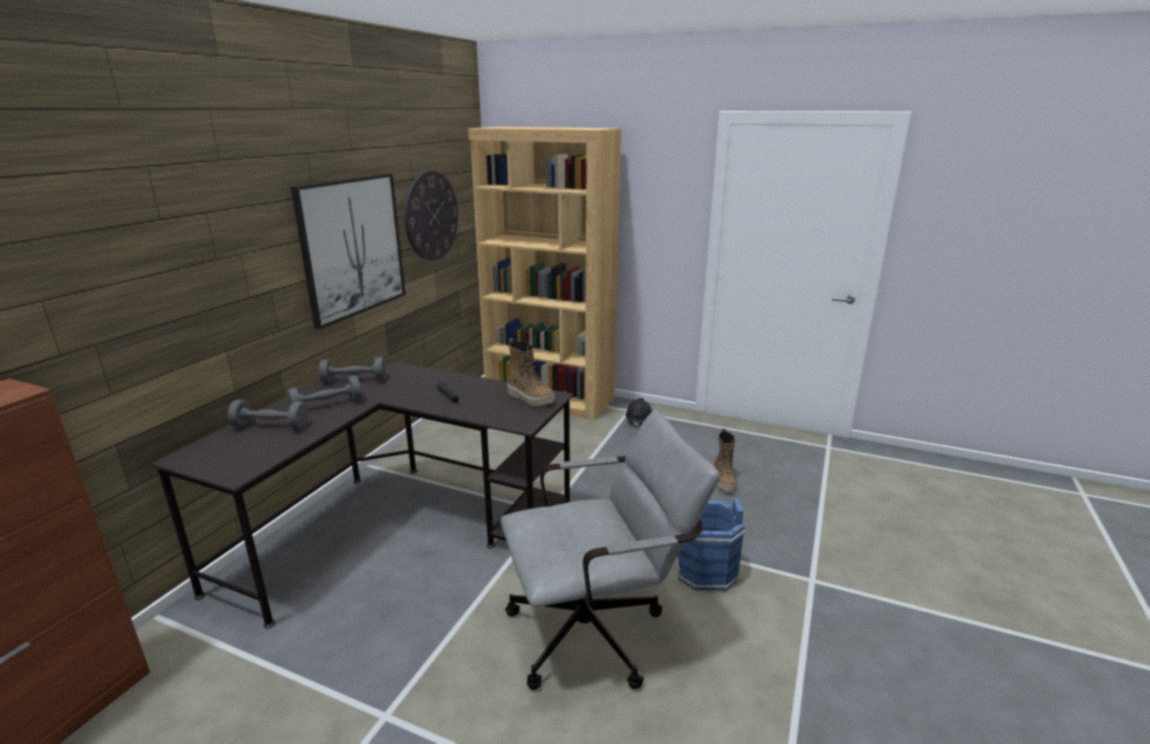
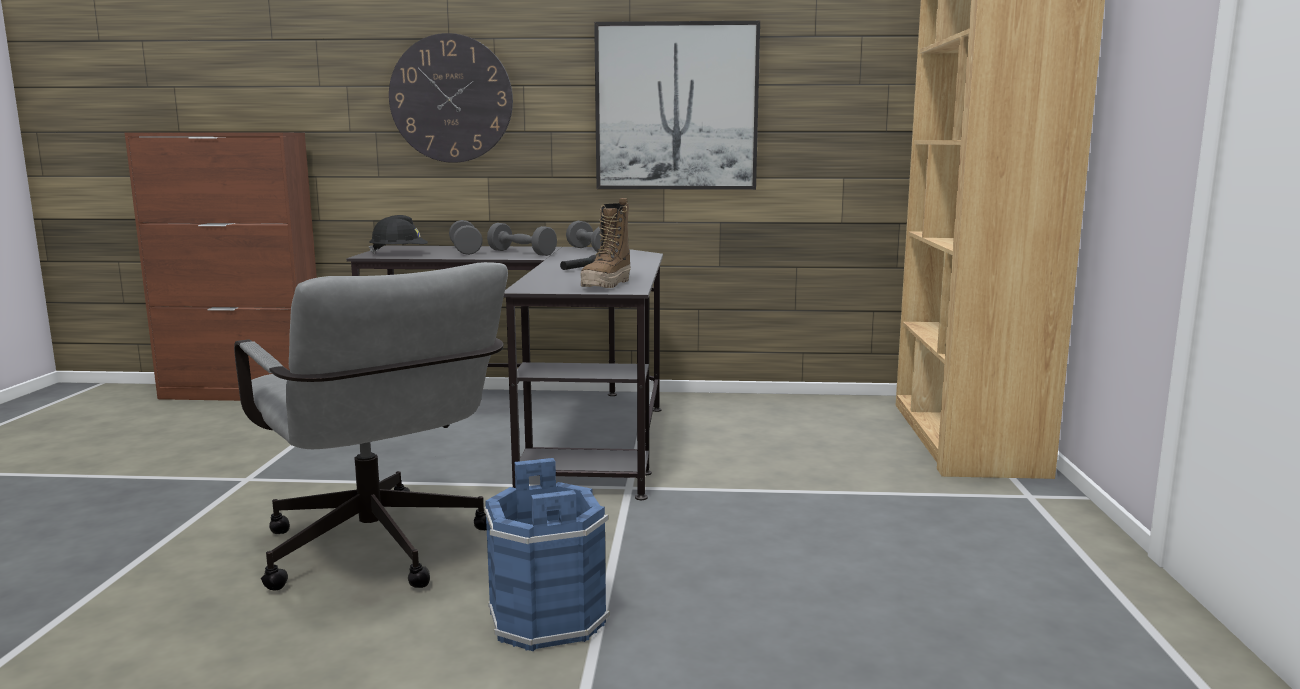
camera: 70 degrees right, 10 degrees down
(431, 216) = (846, 92): wall clock -> wall clock (451, 99)
(638, 421) = (999, 509): black hard hat -> black hard hat (399, 253)
(723, 481) = (868, 613): boot -> none

